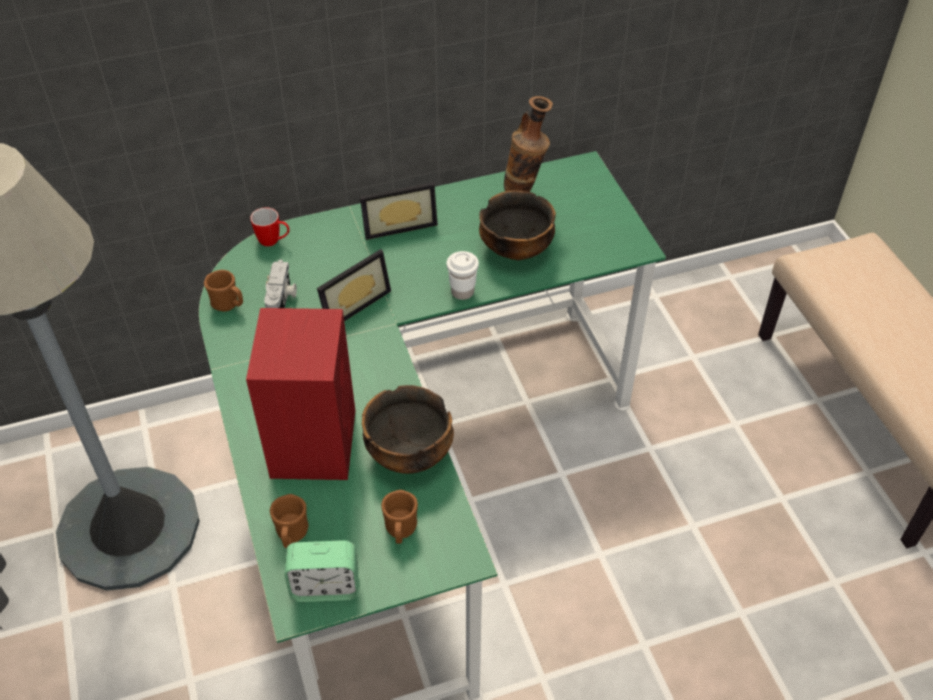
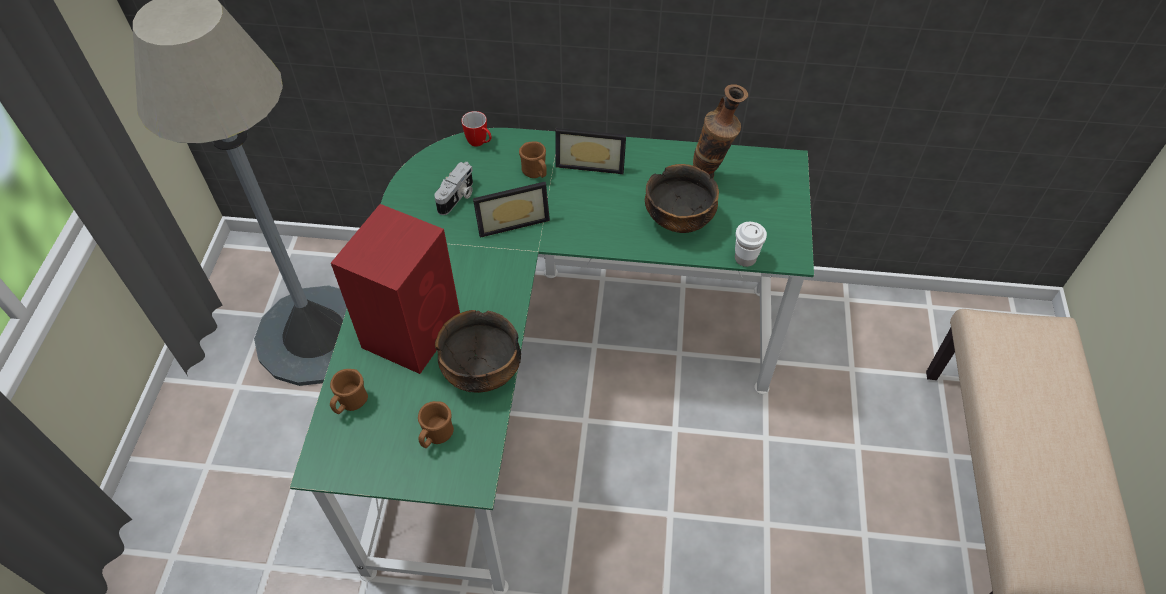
camera: 25 degrees right, 5 degrees up
(228, 305) = (414, 186): brown mug -> brown mug (536, 173)
(325, 587) = (350, 458): alarm clock -> none
(462, 292) = (609, 243): white cup -> white cup (745, 258)

